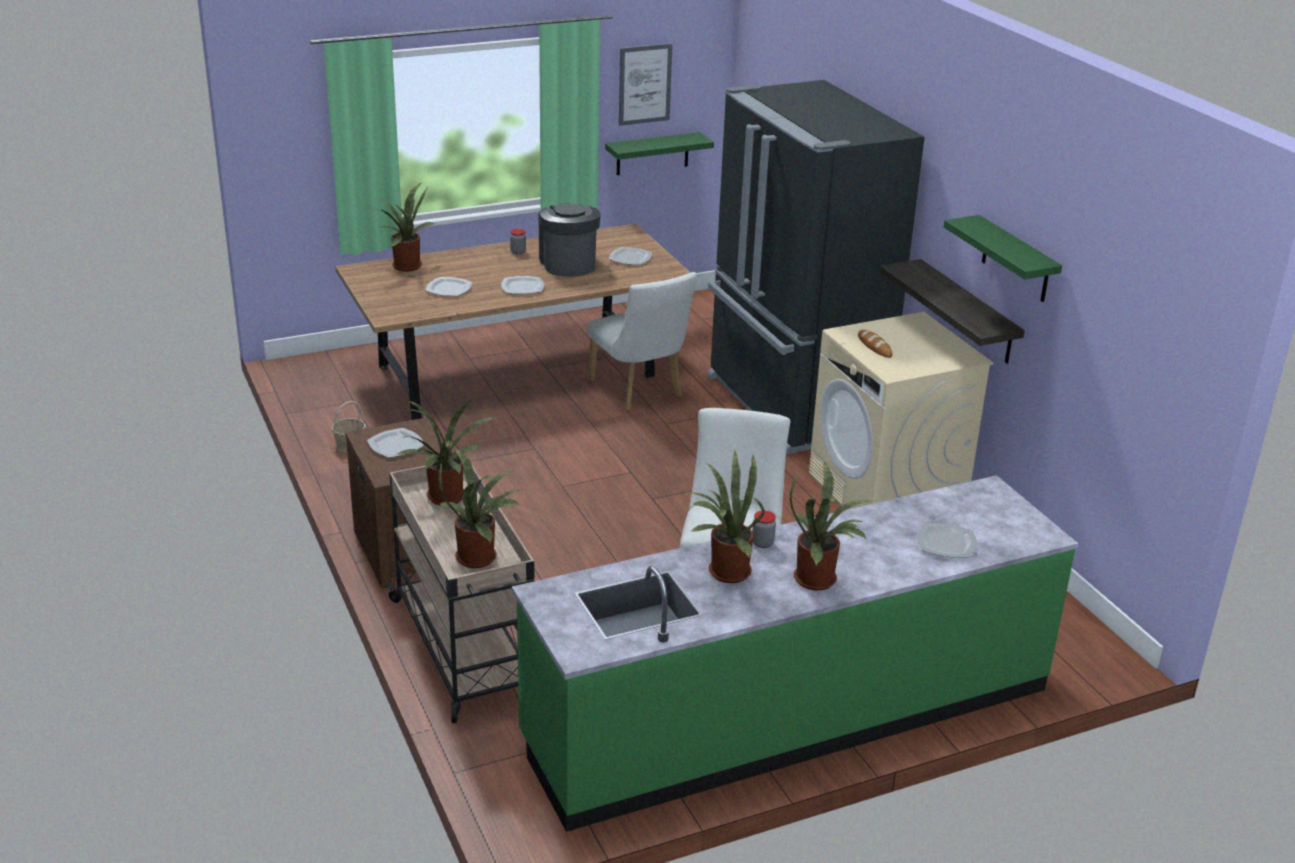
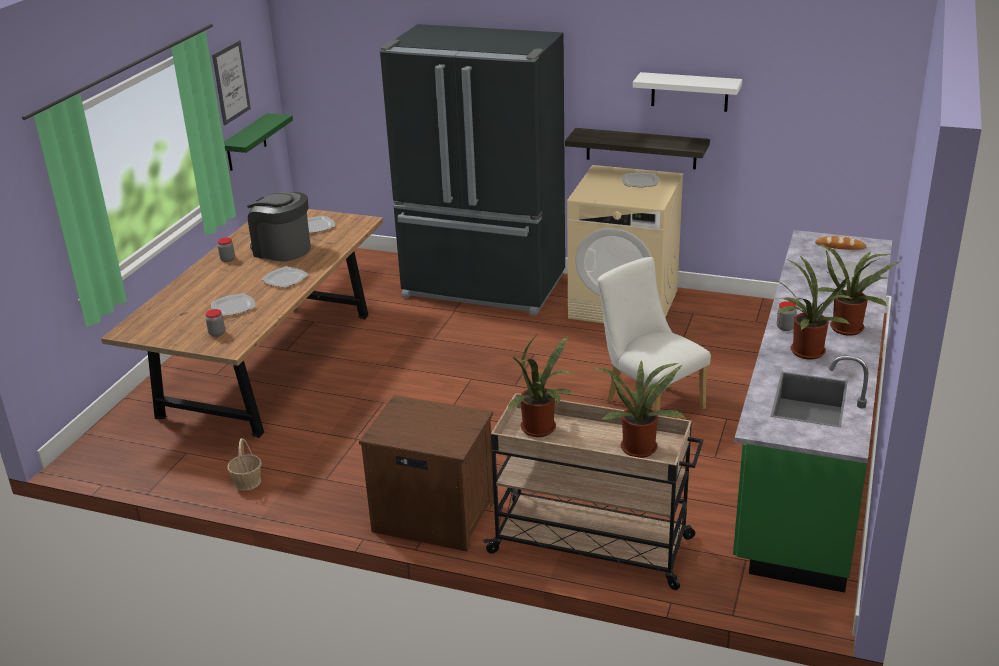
camera: 45 degrees left, 0 degrees up
(396, 445) = (414, 425): plate -> plate (640, 181)
(400, 302) = (217, 333): none -> jar
(405, 265) = (160, 309): potted plant -> none
(640, 391) = (378, 329): white chair -> none
(874, 346) = (613, 194): bread -> bread (840, 246)
(1016, 260) = (689, 92): green shelf -> white shelf

